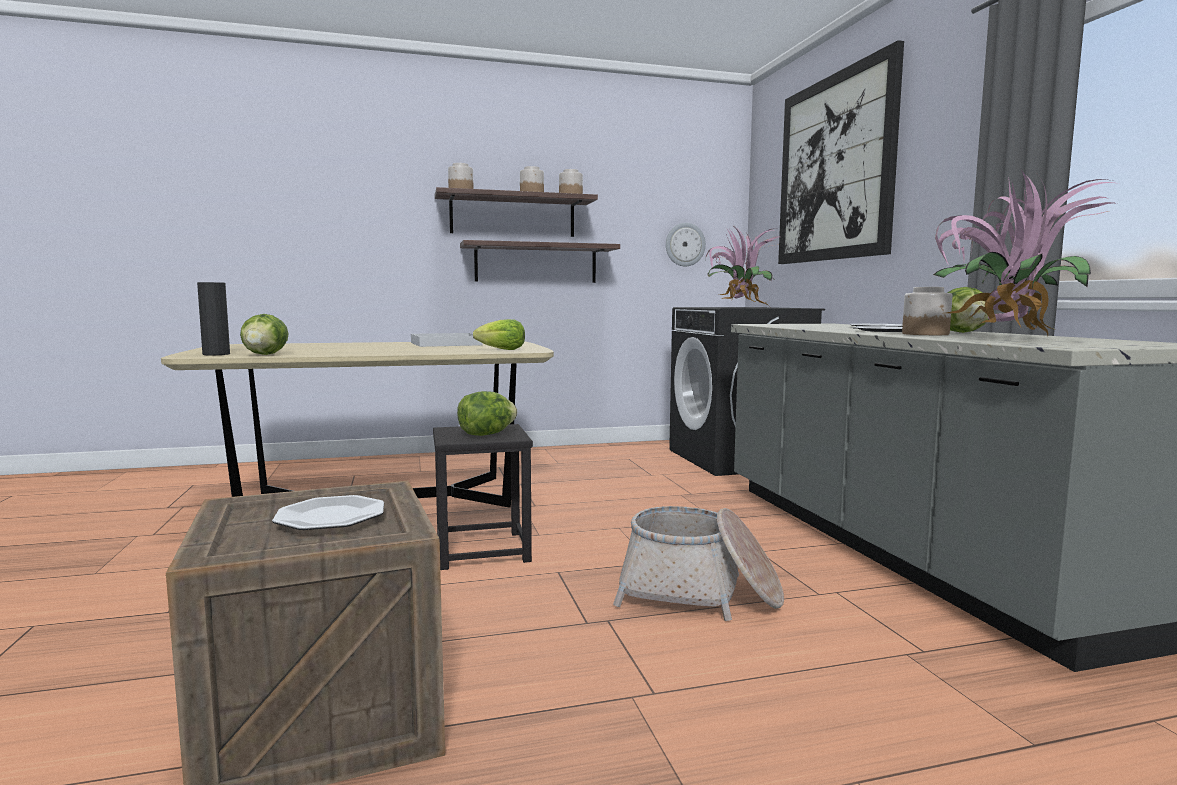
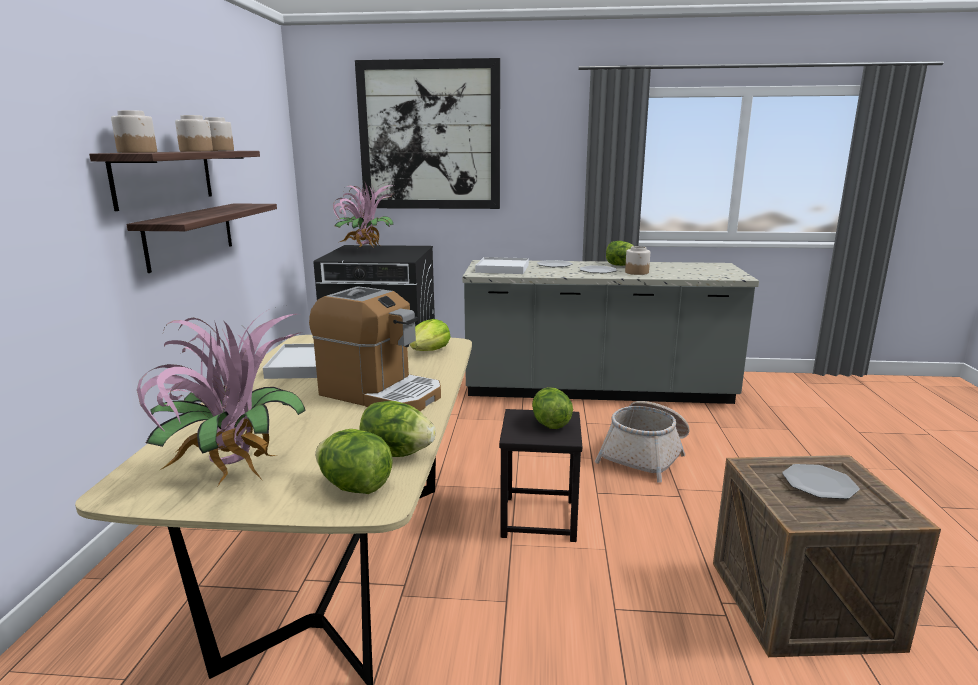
camera: 70 degrees left, 10 degrees up
(216, 354) = (355, 487): black vase -> lettuce
(385, 350) = (380, 393): none -> coffee machine
(685, 244) = (271, 191): wall clock -> none
(802, 325) = (502, 268): none -> white tray
(1005, 339) = (684, 272): potted plant -> potted plant (234, 477)

